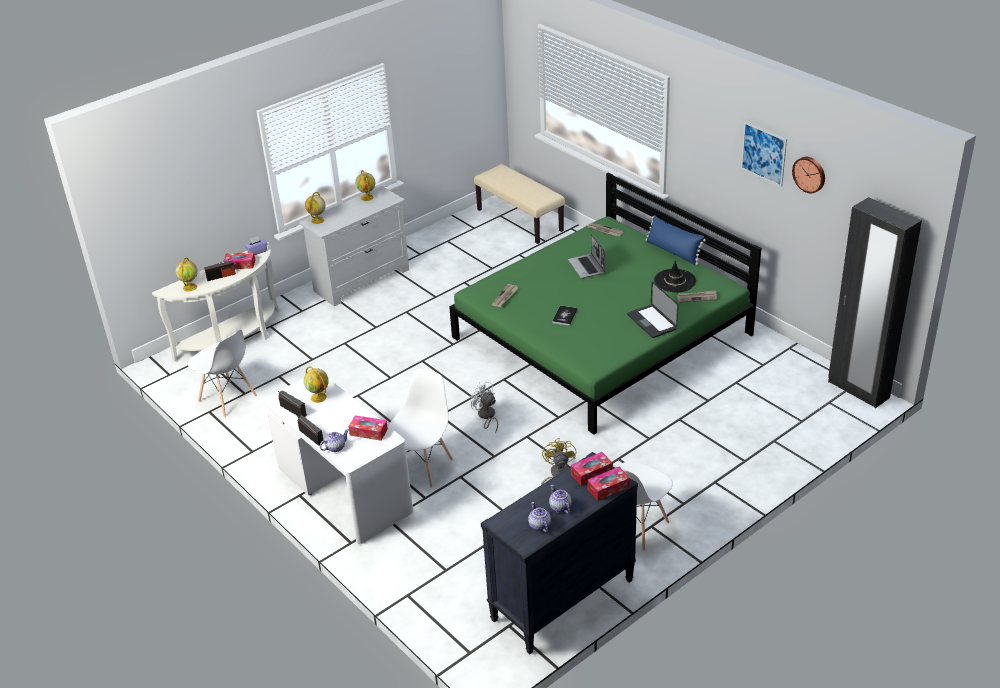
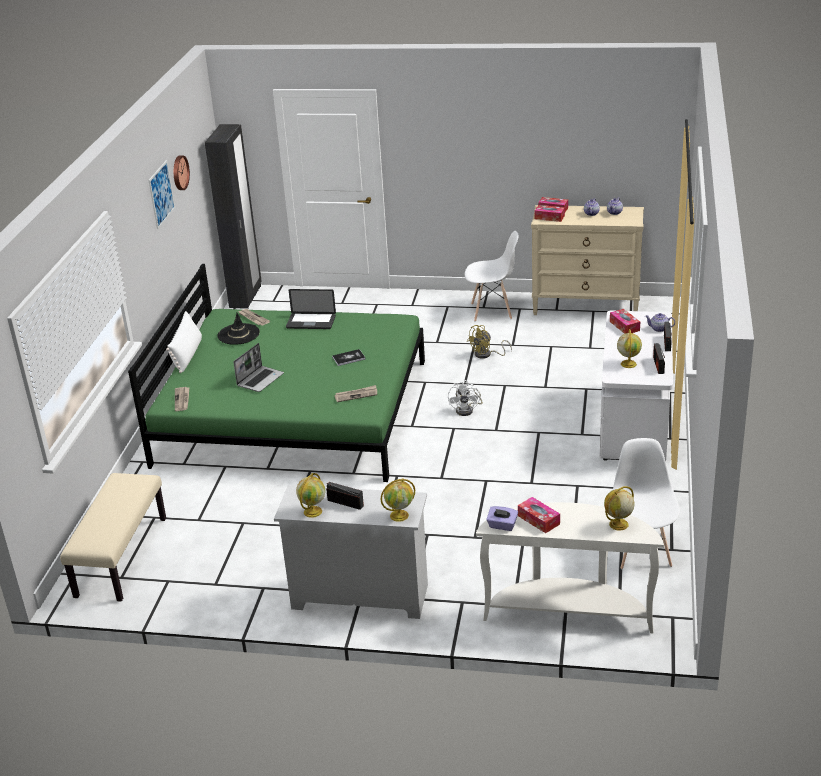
camera: 130 degrees left, 5 degrees down
(221, 276) = (573, 518): radio -> radio (345, 503)
(423, 467) = (560, 406): white chair -> none
(562, 601) = (586, 306): black dresser -> beige dresser
(651, 322) = (311, 322): laptop -> laptop turned 75 degrees clockwise
(673, 252) = (187, 355): blue pillow -> white pillow

